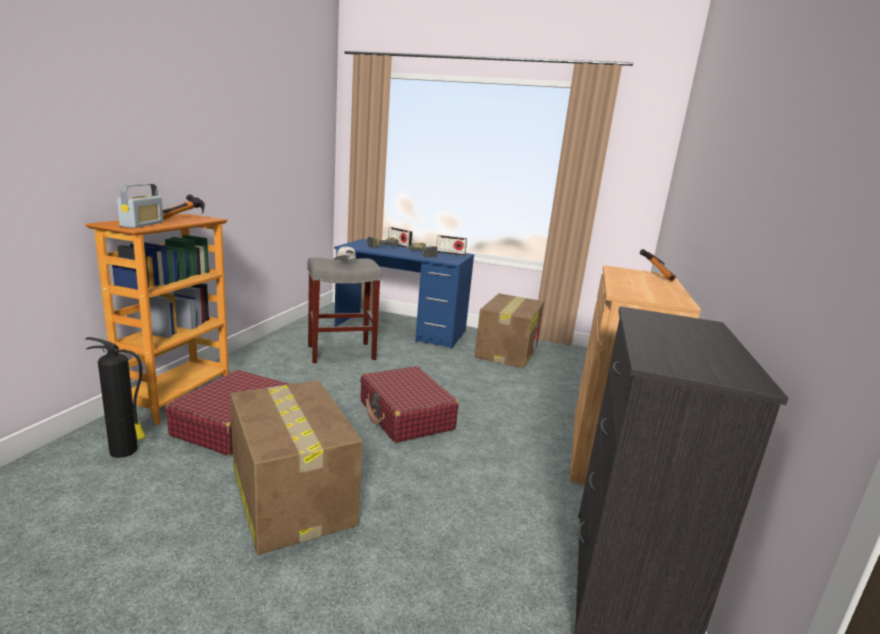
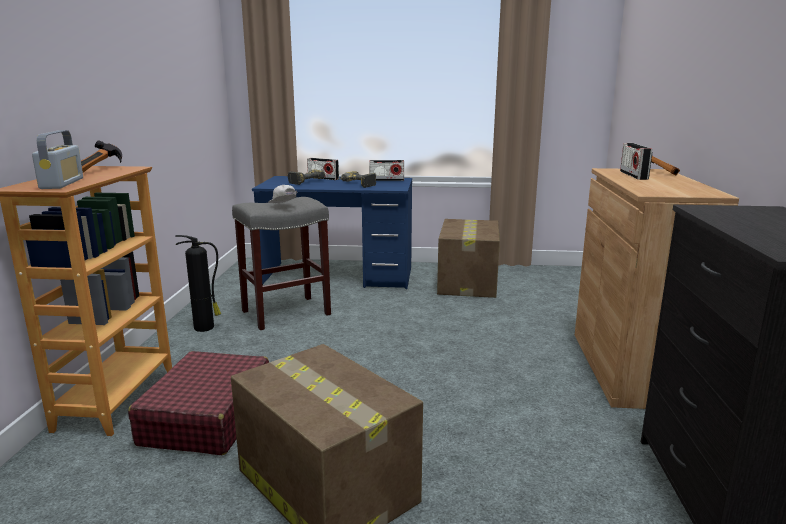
camera: 10 degrees left, 0 degrees up
(125, 451) = (89, 475): fire extinguisher -> fire extinguisher (205, 327)
(406, 415) = (401, 371): red suitcase -> none
(631, 276) = (633, 175): none -> radio

